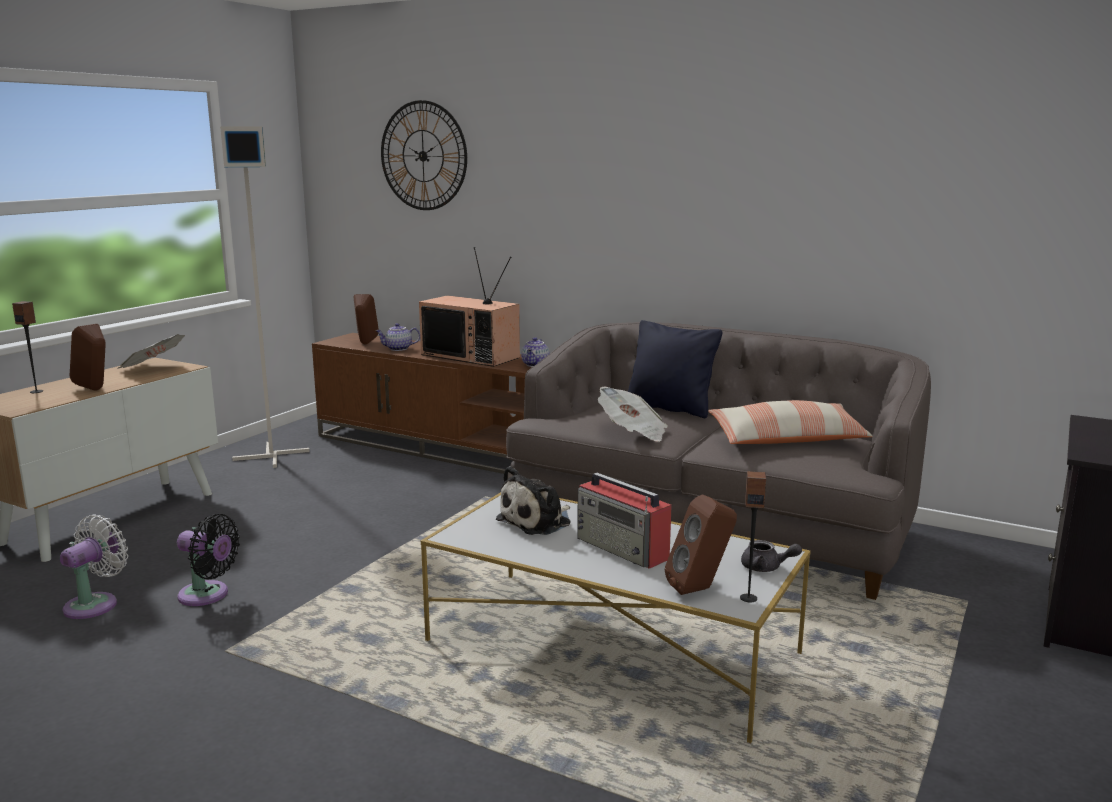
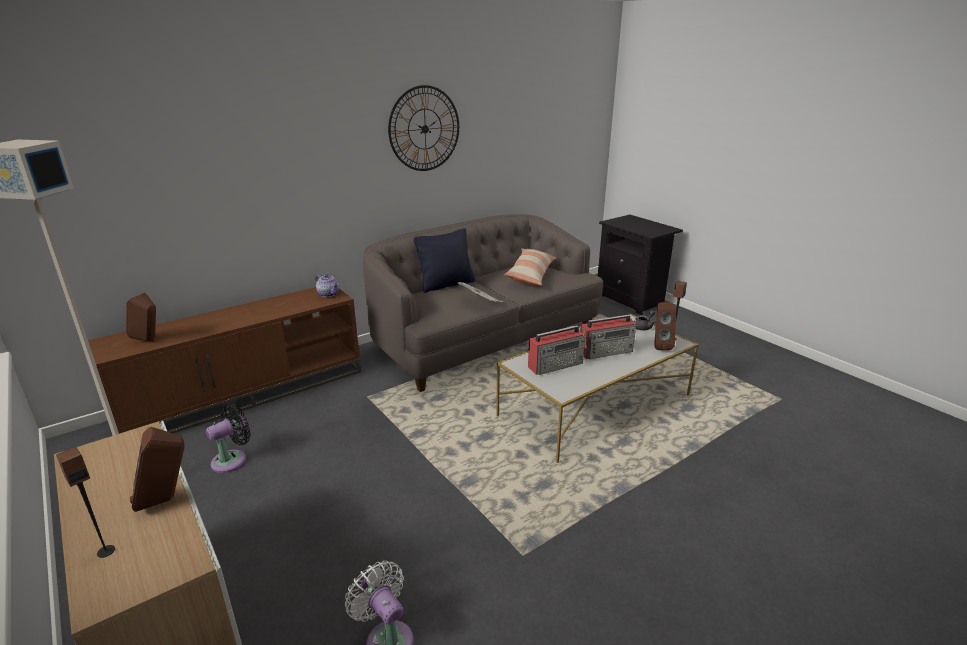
camera: 65 degrees left, 10 degrees up
(153, 369) = (118, 456): newspaper -> none
(207, 595) = (423, 559): black fan -> black fan (232, 460)
(398, 349) = (195, 330): teapot -> none
(423, 156) = (148, 144): wall clock -> wall clock (424, 129)
(472, 356) = (269, 308): television -> none
(537, 521) = (556, 365): plush toy -> radio

